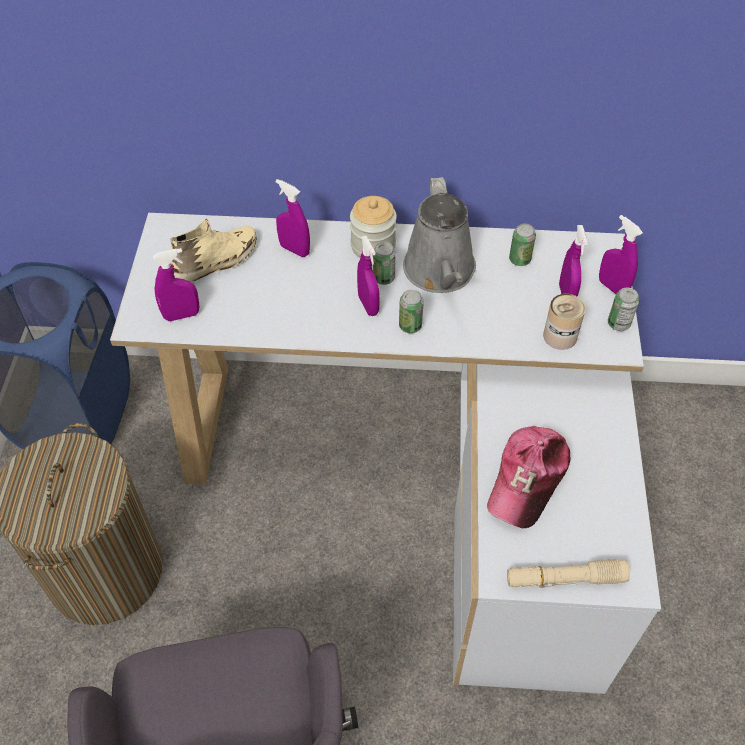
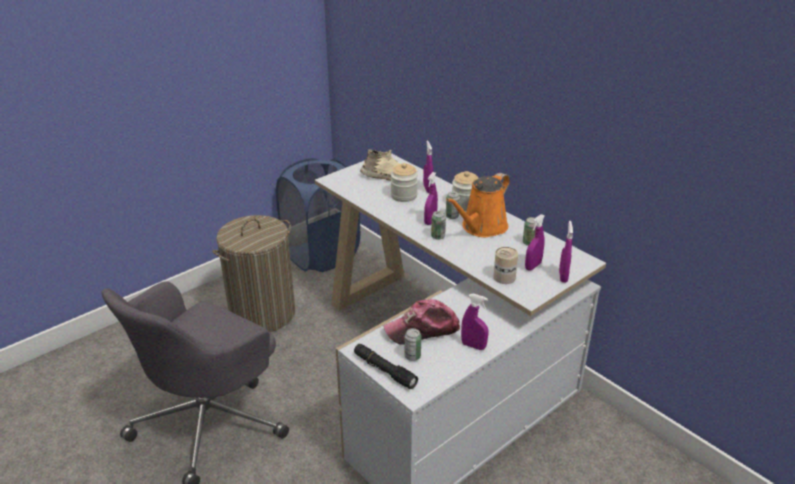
camera: 45 degrees right, 20 degrees down
(181, 315) = (350, 186): purple spray bottle -> purple spray bottle (473, 346)
(279, 283) = (404, 196): none -> jar
(440, 272) = (481, 227): grey watering can -> orange watering can
(565, 579) = (384, 370): beige flashlight -> black flashlight
(618, 324) = (543, 290): can -> can (412, 356)

